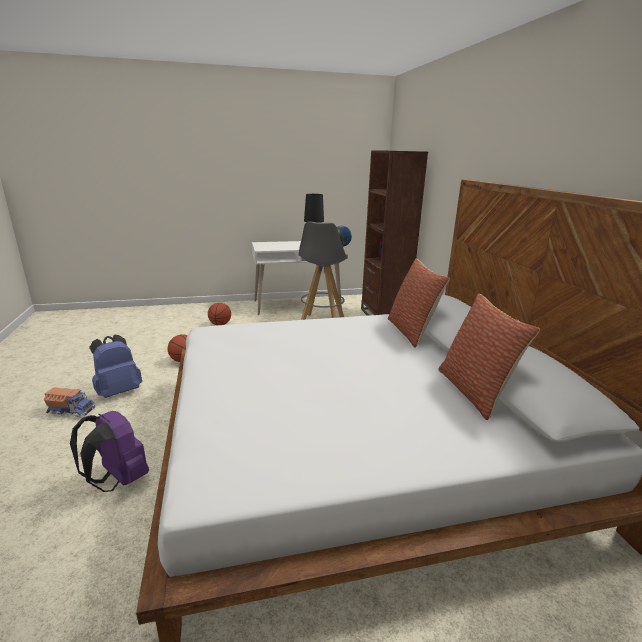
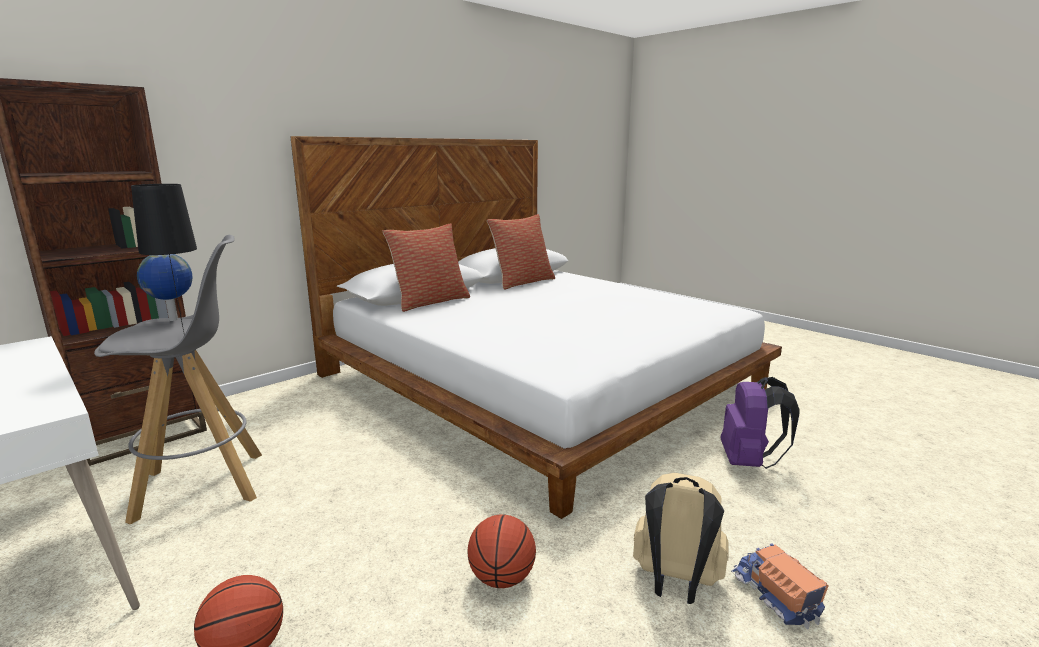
camera: 120 degrees left, 5 degrees down
(118, 391) = (675, 584): blue backpack -> beige backpack

